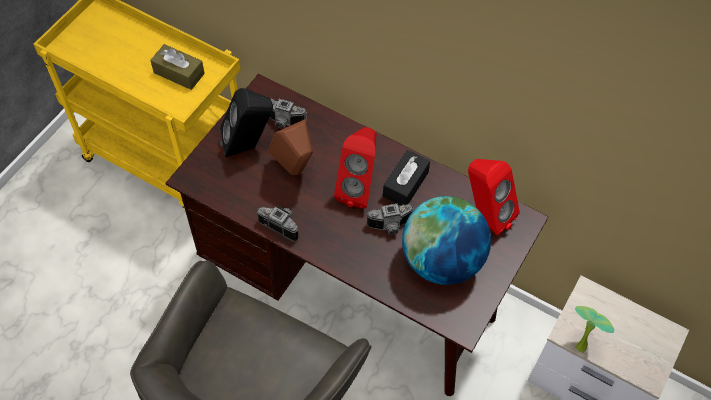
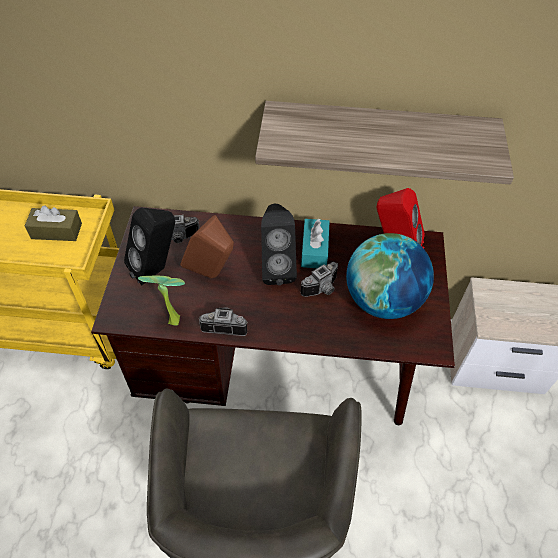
camera: 25 degrees left, 5 degrees down
(358, 188) = (276, 268): red speaker -> black speaker
(405, 184) = (314, 250): black tissue box -> turquoise tissue box
(488, 100) = (377, 137): none -> shelf
(580, 343) = (504, 330): potted plant -> potted plant (172, 318)

